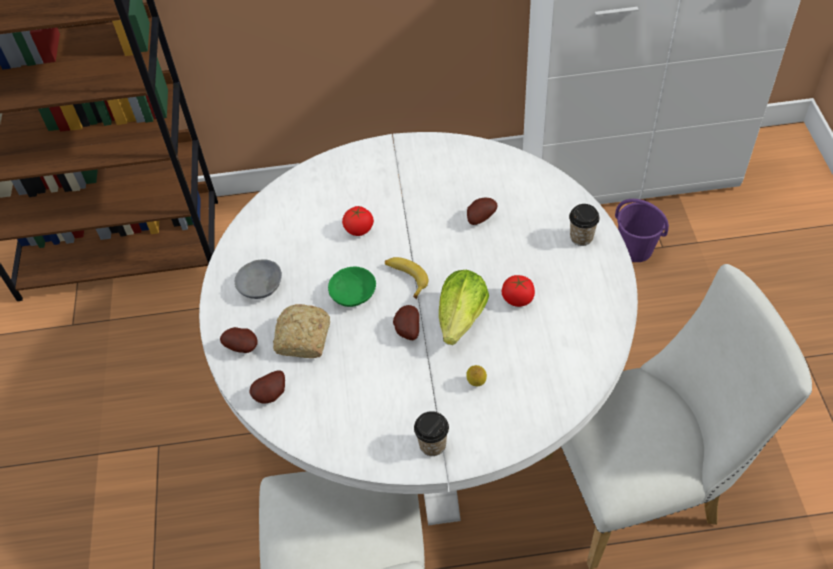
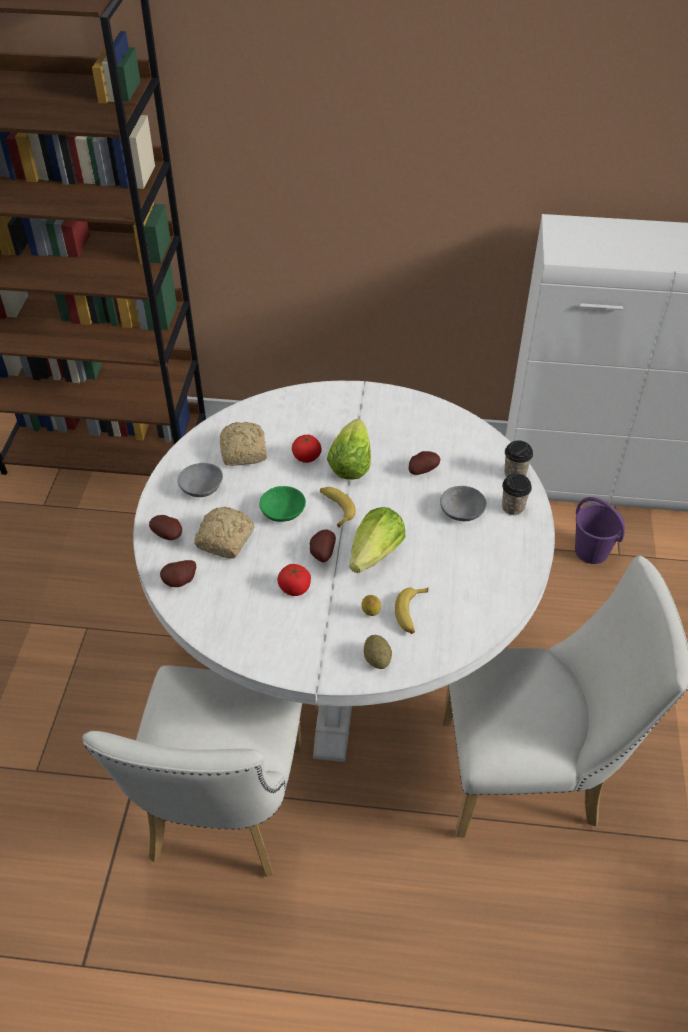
camera: 10 degrees right, 5 degrees down
(291, 238) = (243, 452): none -> bread
(406, 227) = (350, 464): none -> lettuce
(432, 445) = (312, 658): cup -> cup (515, 474)
(497, 430) = (377, 659): none -> potato
(516, 373) = (411, 613): none -> banana
(517, 299) = (434, 548): tomato -> tomato (294, 588)
(532, 254) = (461, 512): none -> grey bowl

